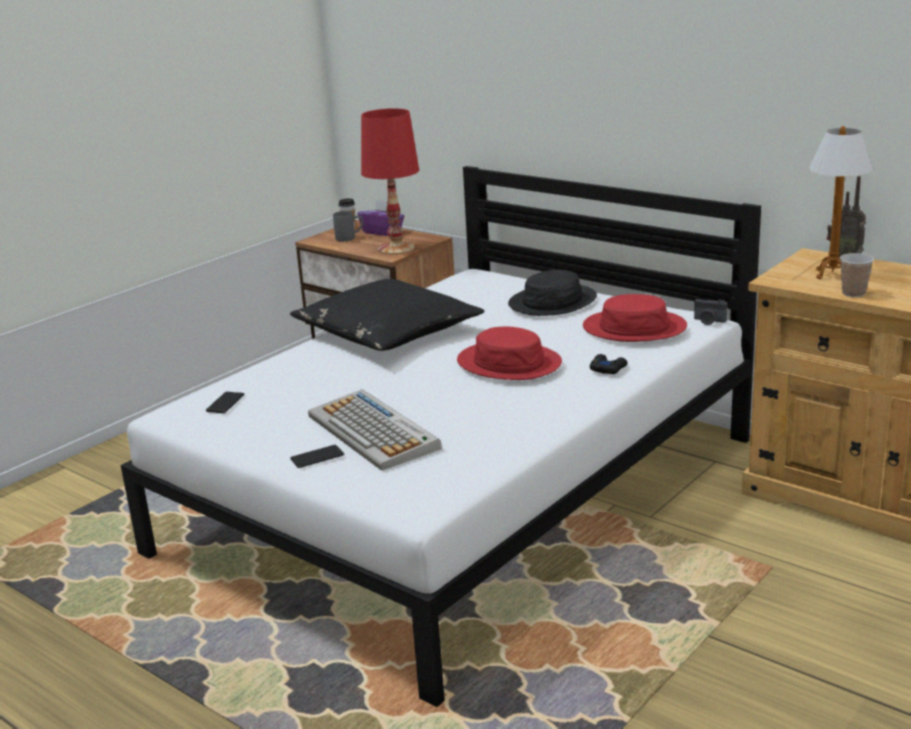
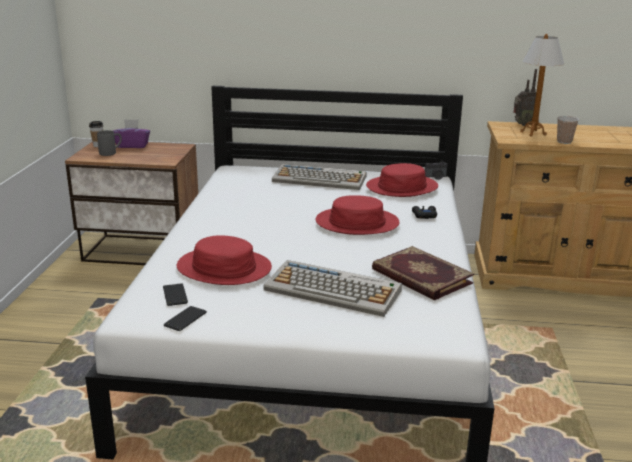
camera: 35 degrees left, 0 degrees up
(302, 386) = (224, 268): none -> red hat
(317, 457) = (321, 319): phone -> phone (185, 319)
(388, 332) = (230, 217): black pillow -> none
(396, 248) = (163, 156): red table lamp -> none
(484, 439) = (420, 277): none -> book
(553, 302) = (320, 179): black hat -> keyboard

